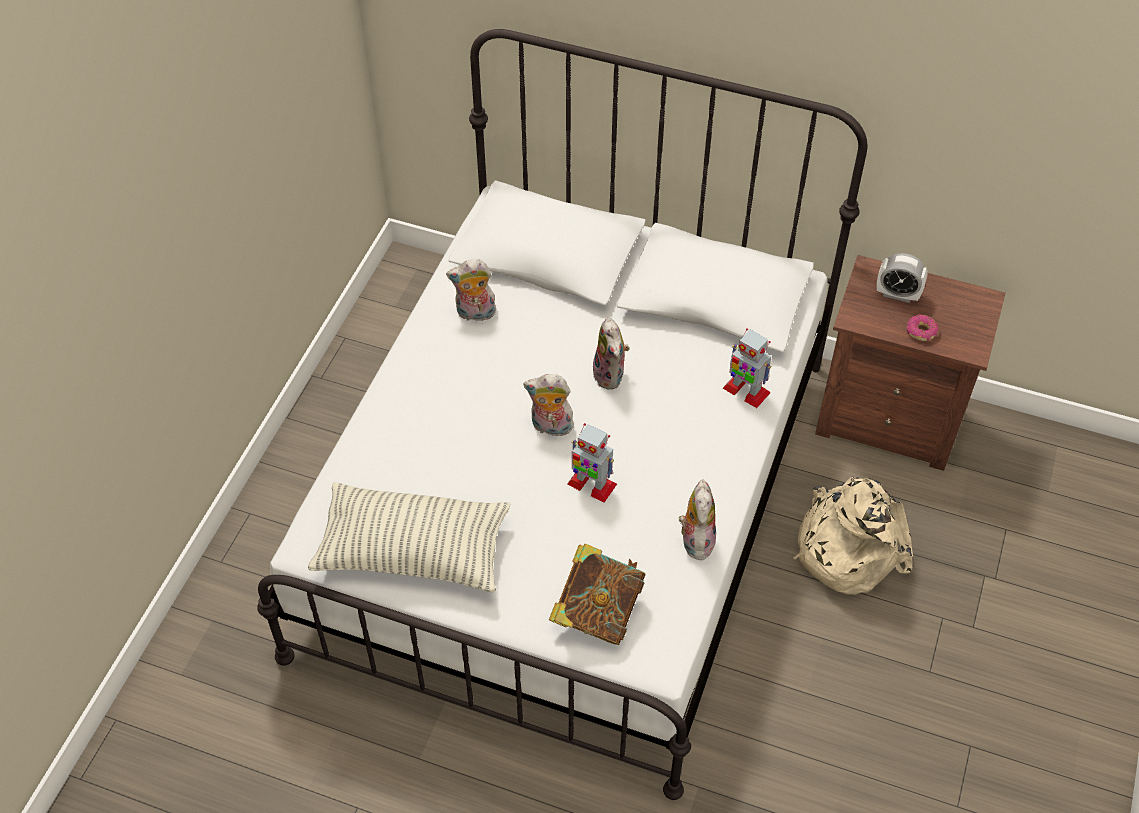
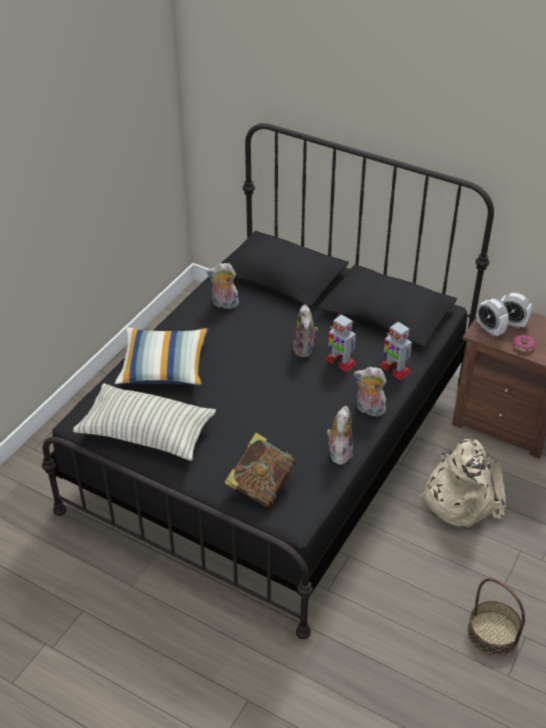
camera: 10 degrees right, 10 degrees down
(411, 435) = (164, 367): none -> pillow
(550, 427) = (257, 374): plush toy -> plush toy (369, 410)
(570, 503) = (273, 444): white bed -> black bed
(591, 484) = (276, 410): toy robot -> toy robot (340, 361)
(869, 310) = (490, 330): none -> alarm clock
(927, 746) = (493, 633): none -> basket

